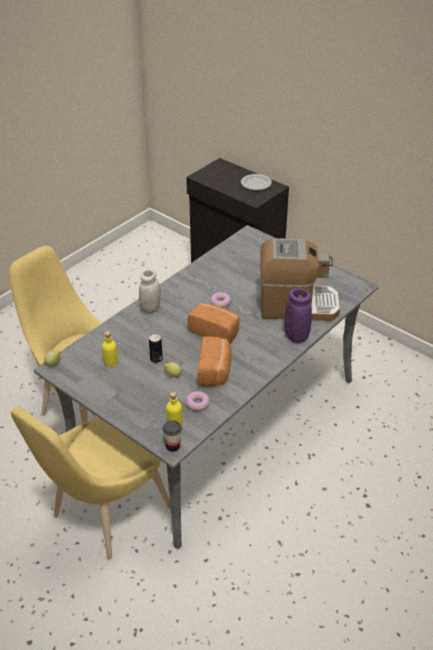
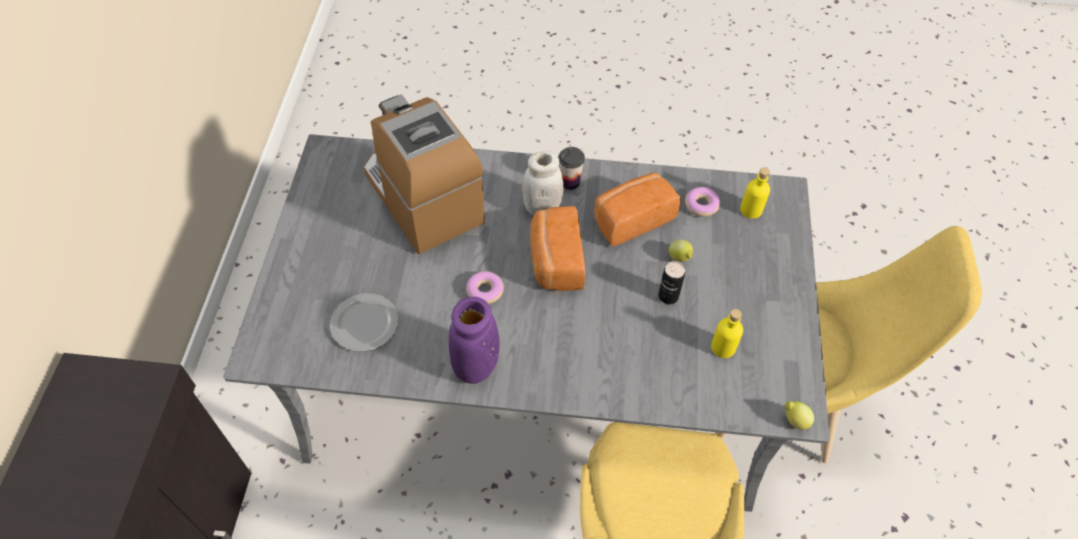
camera: 125 degrees left, 15 degrees up
(150, 308) = (571, 375): white jar -> white jar (542, 208)
(173, 446) = (783, 191): cup -> cup (570, 182)
(255, 183) = (73, 417): plate -> plate (364, 325)
(296, 336) = (493, 170): purple vase -> purple vase (475, 365)

